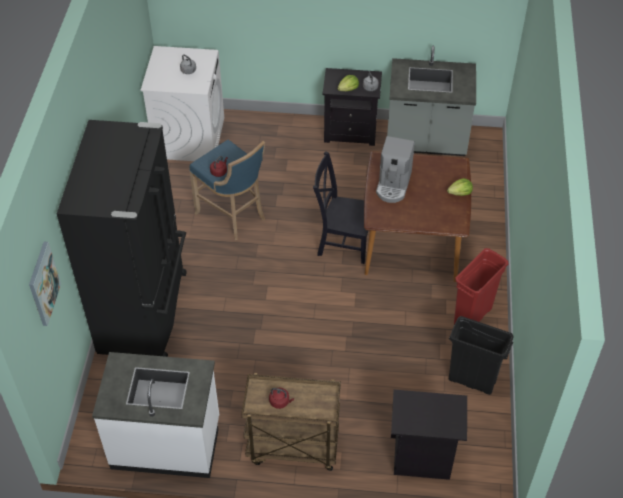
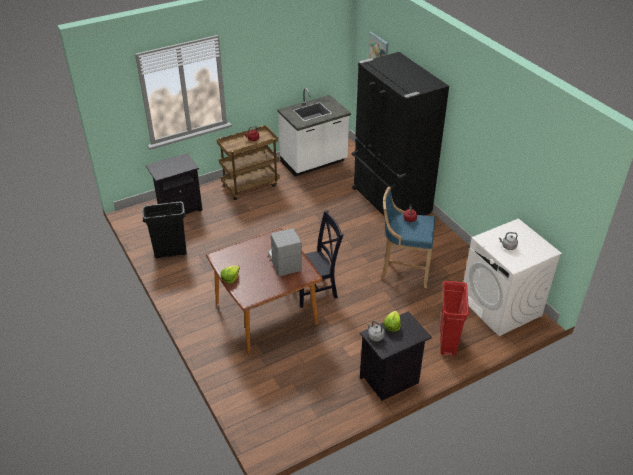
camera: 145 degrees right, 10 degrees down
(426, 142) = (319, 406): grey counter -> none
(472, 316) = (191, 287): red trash can -> red trash can (447, 342)

